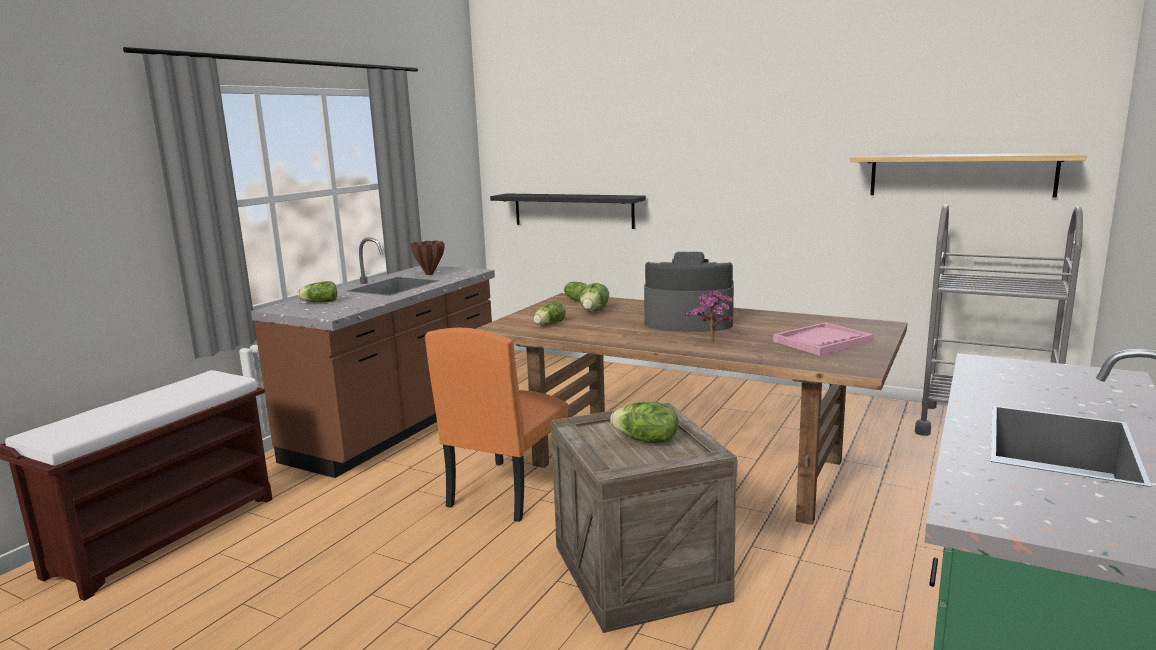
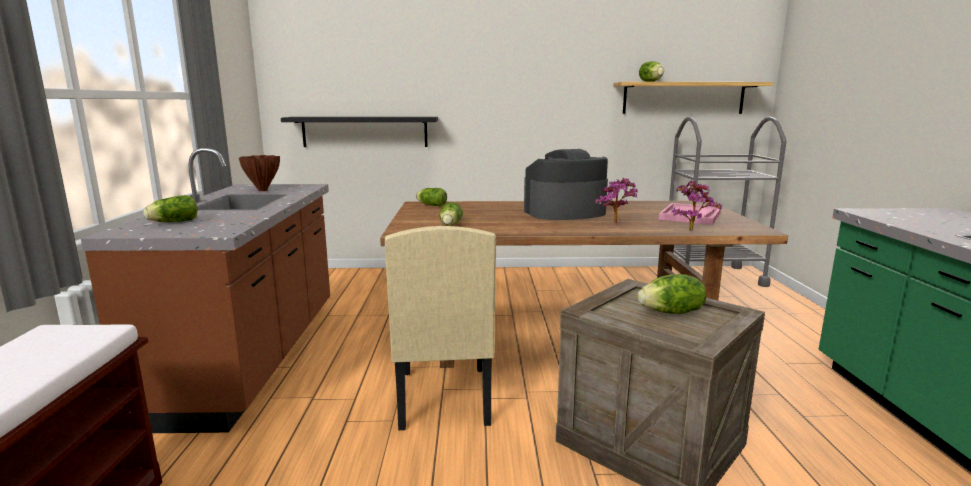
camera: 30 degrees left, 0 degrees up
(507, 490) = (443, 397): orange chair -> beige chair
(595, 311) = (468, 212): lettuce -> lettuce (651, 82)
(777, 359) = (691, 230): none -> potted plant

